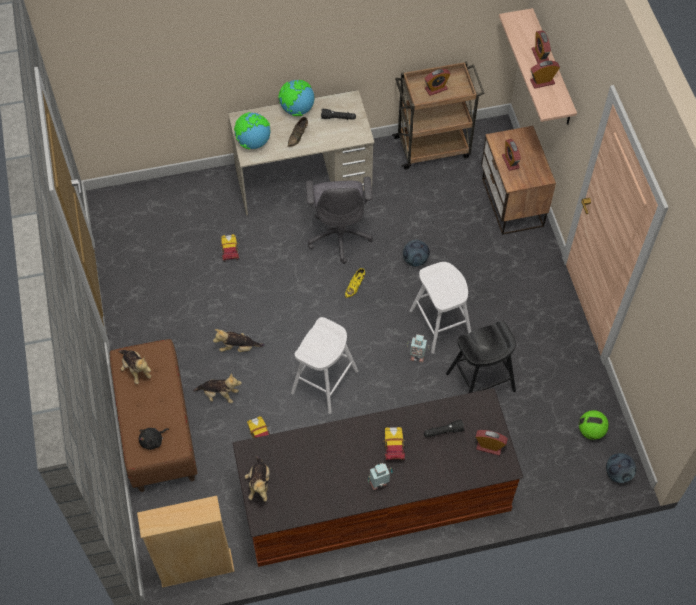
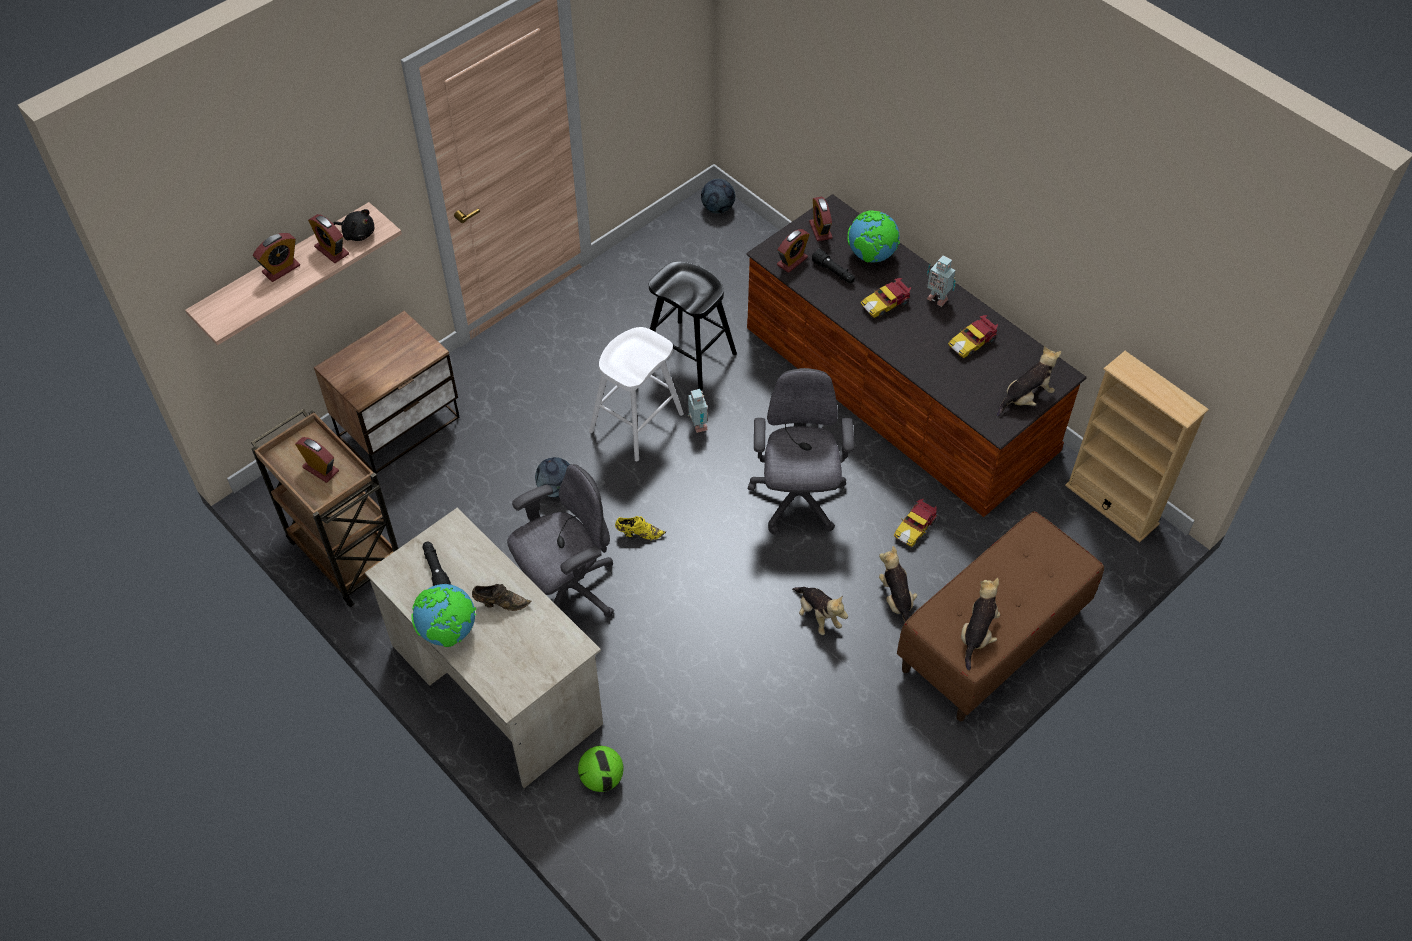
camera: 120 degrees left, 5 degrees down
(153, 440) = (1049, 559): black plush toy -> black plush toy (357, 233)
(230, 251) = (677, 710): toy car -> toy car (972, 342)
(253, 142) = (546, 655): globe -> globe (871, 256)
(324, 382) = (797, 499): white stool -> grey office chair
(510, 162) = (394, 366): alarm clock -> alarm clock (792, 261)
(591, 431) = (683, 244): football -> football (602, 778)

